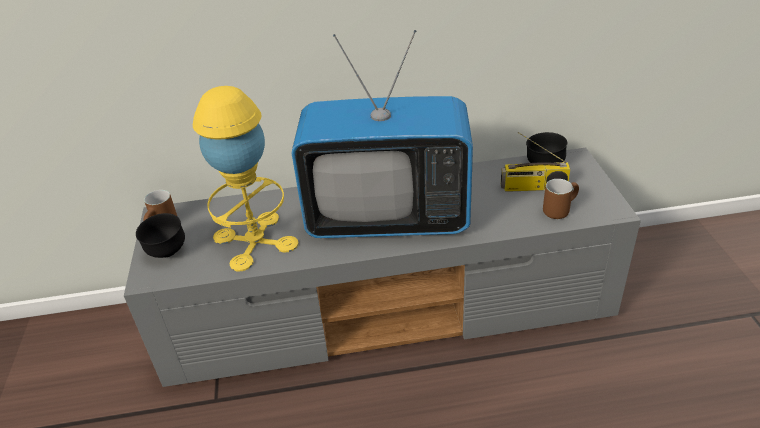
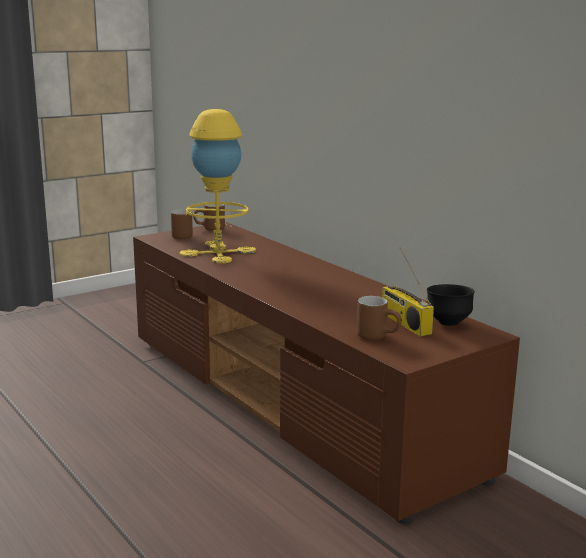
camera: 60 degrees right, 20 degrees down
(167, 253) = (182, 236): black bowl -> brown mug
(388, 218) = (288, 281): television -> none
(390, 310) = (294, 402): grey tv stand -> brown tv stand

